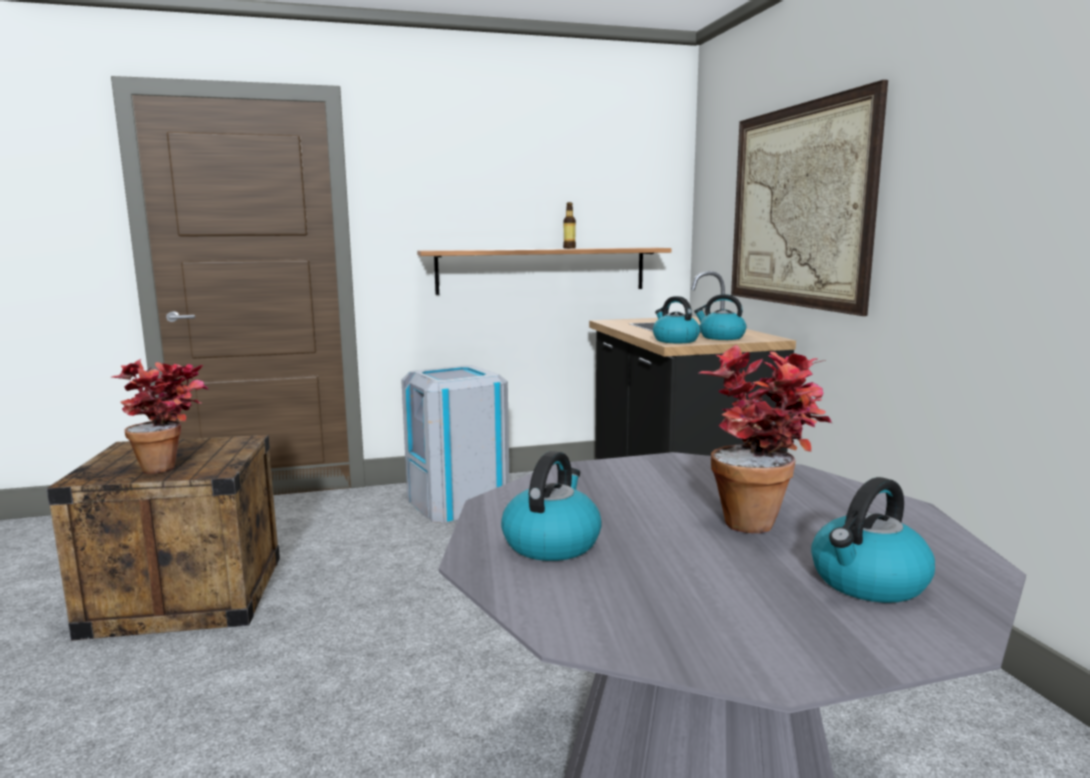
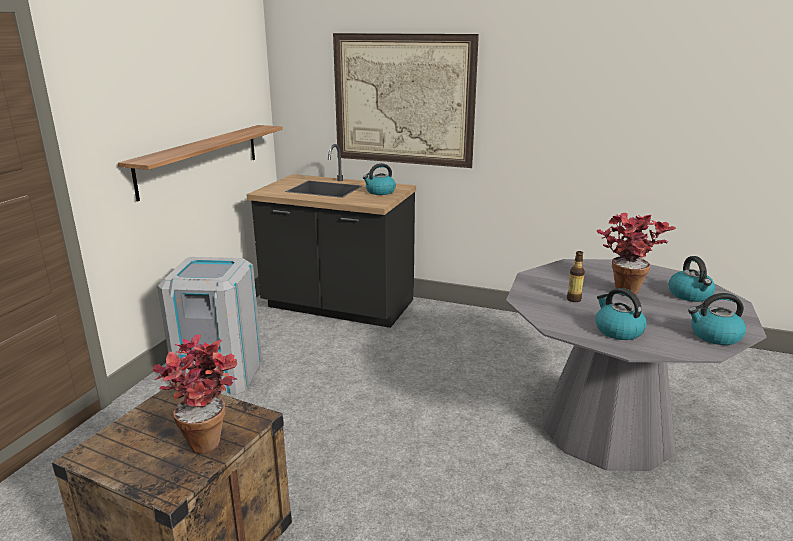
camera: 55 degrees left, 10 degrees up
(569, 248) = (221, 137): bottle -> bottle (573, 299)
(674, 340) = (370, 201): kettle -> kettle (714, 336)

